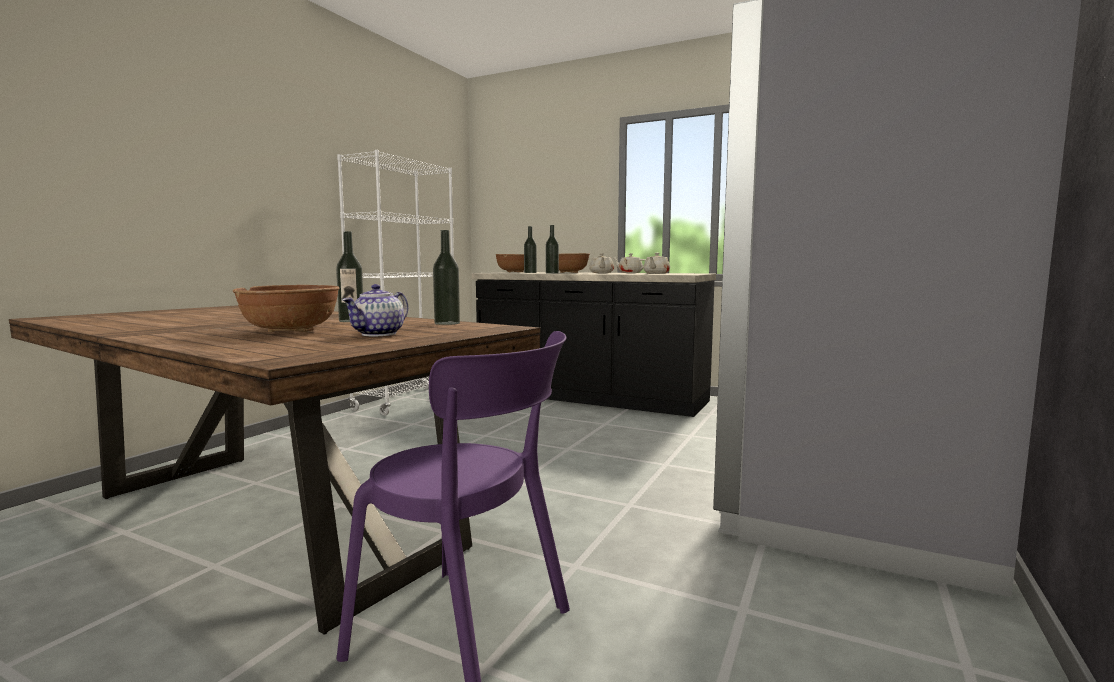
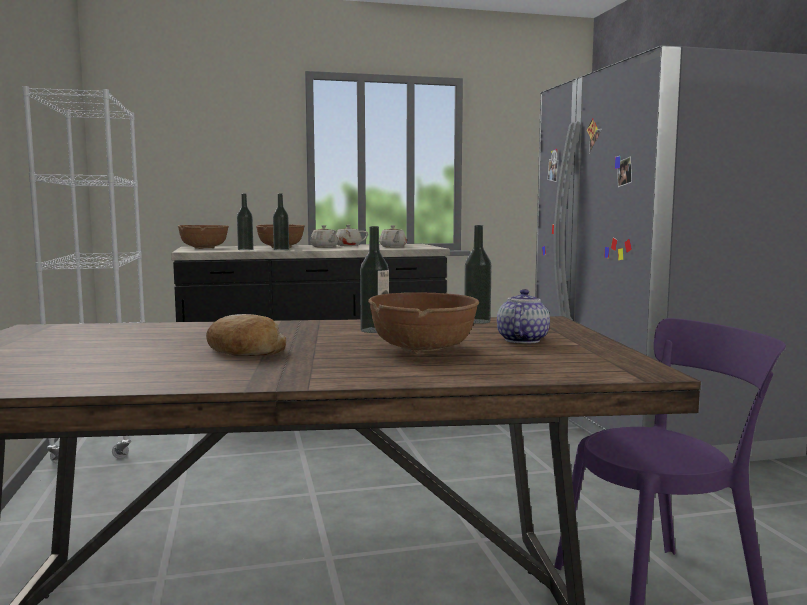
camera: 40 degrees left, 0 degrees up
(224, 321) = (244, 351): none -> bread
(379, 334) = (521, 340): teapot -> teapot turned 150 degrees counterclockwise

